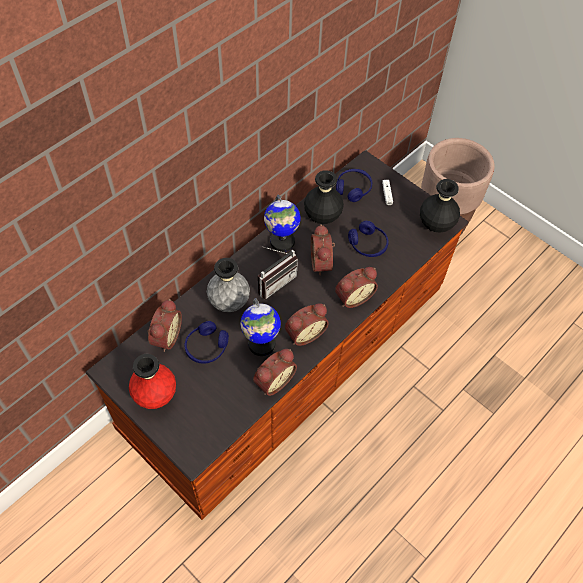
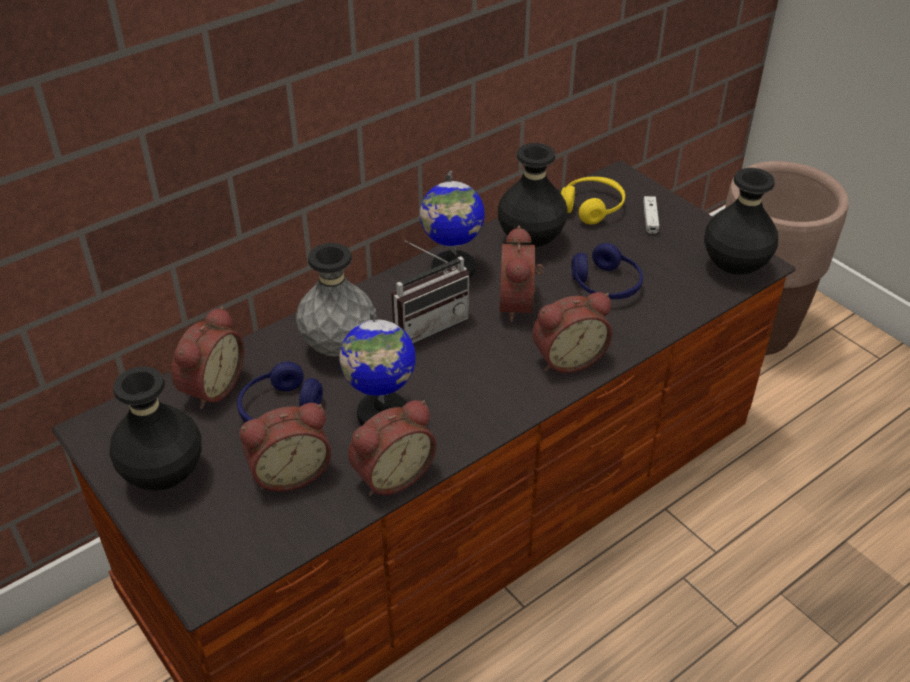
camera: 10 degrees right, 15 degrees down
(155, 395) = (165, 476): red vase -> black vase
(304, 333) = (466, 405): alarm clock -> alarm clock (289, 472)
(353, 188) = (591, 207): blue headphones -> yellow headphones

